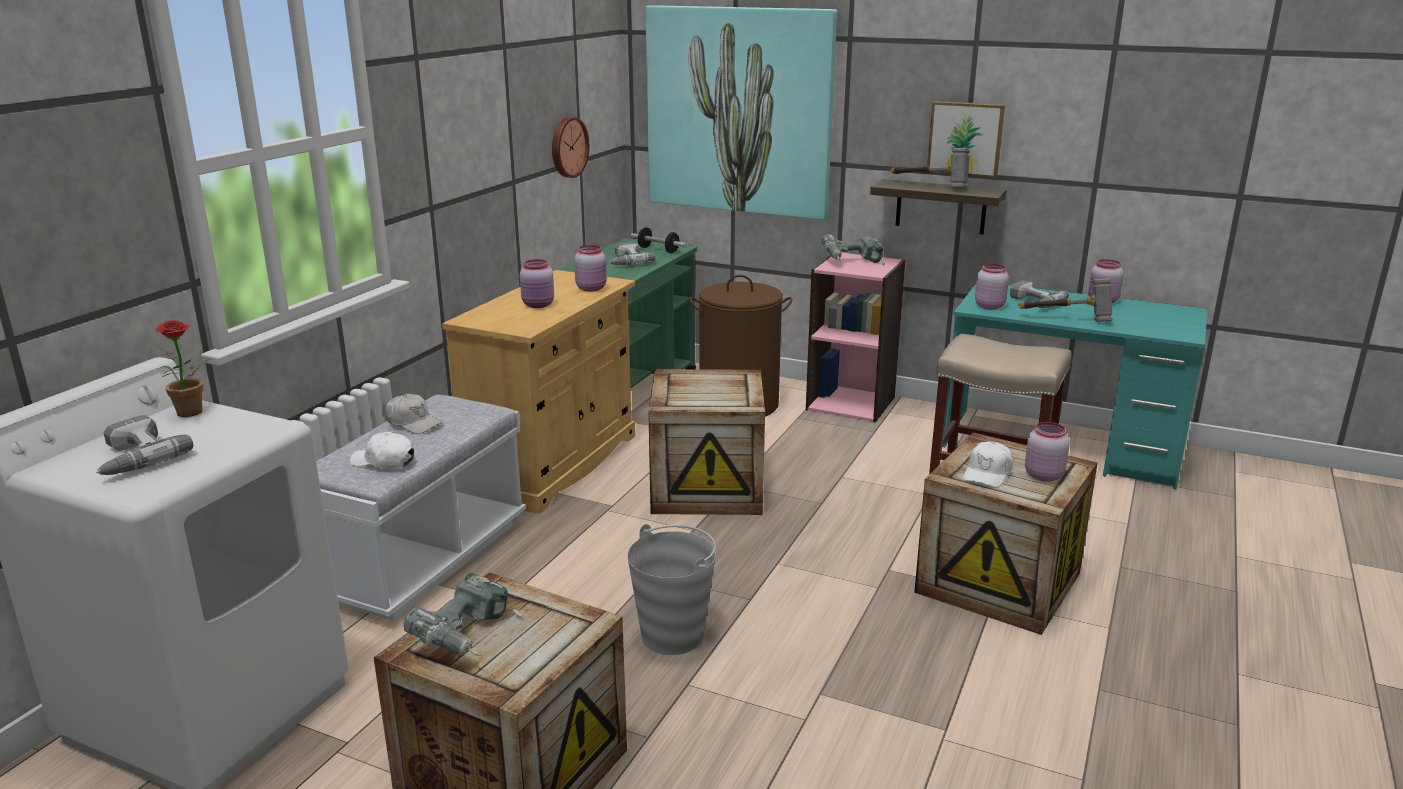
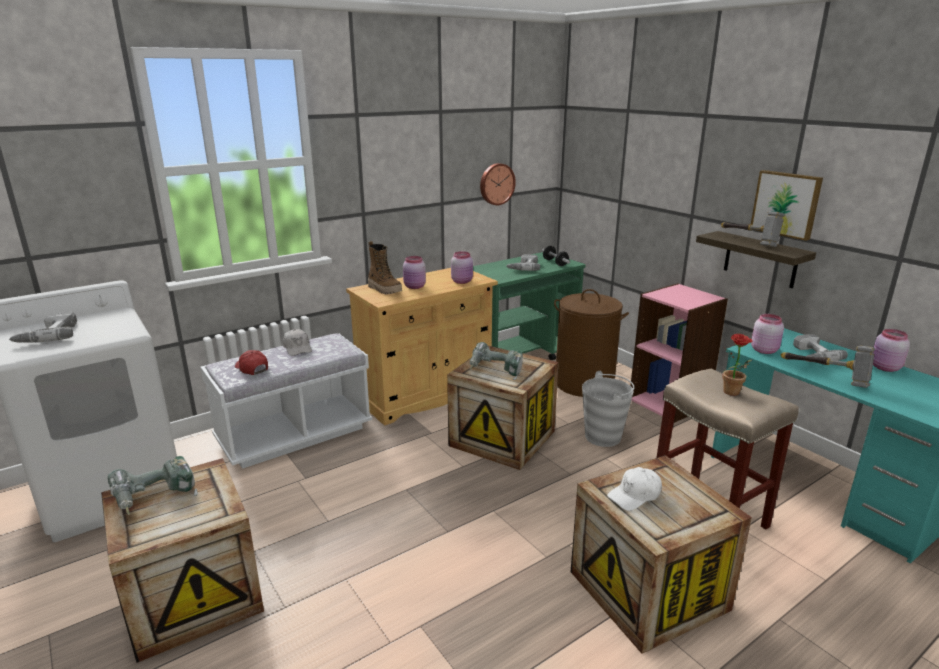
camera: 30 degrees right, 0 degrees up
(192, 414) = (112, 316): potted plant -> potted plant (733, 393)
(383, 461) = (252, 368): white cap -> red cap
(503, 315) = (385, 290): none -> boot
(673, 636) = (373, 539): grey bucket -> grey bucket (603, 437)
(739, 111) = (625, 168): picture -> none
(852, 263) = (679, 294): power drill -> power drill (495, 371)
(1042, 475) = (683, 513): pink jar -> none

